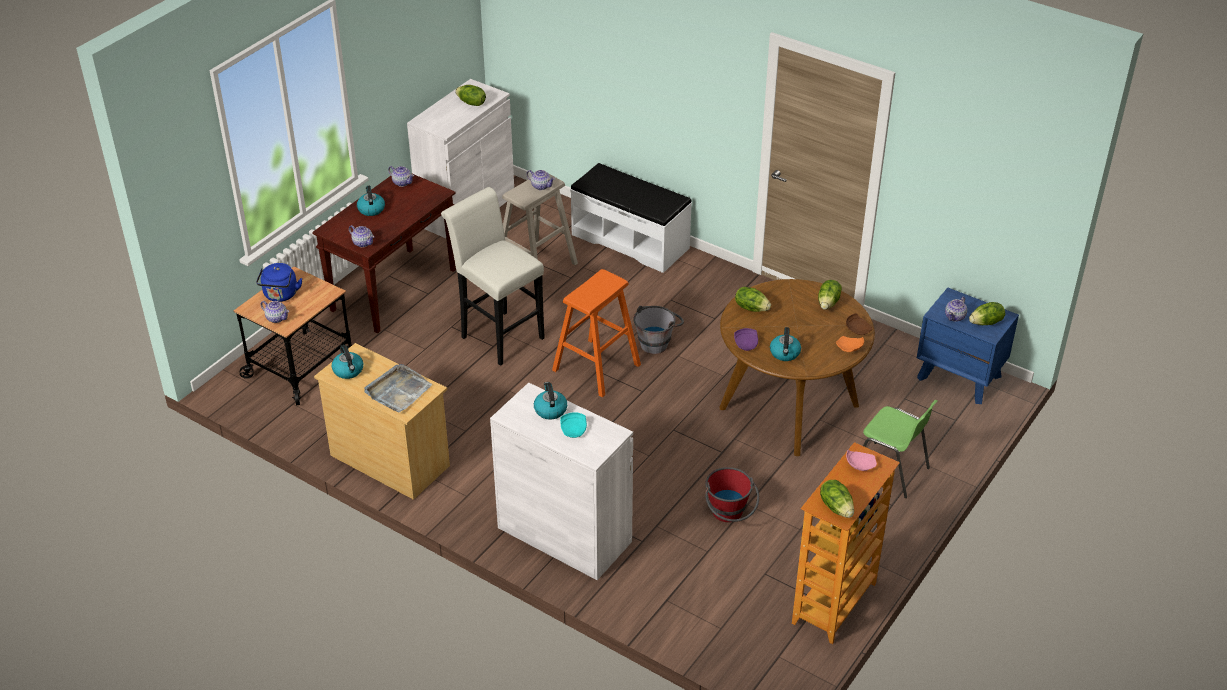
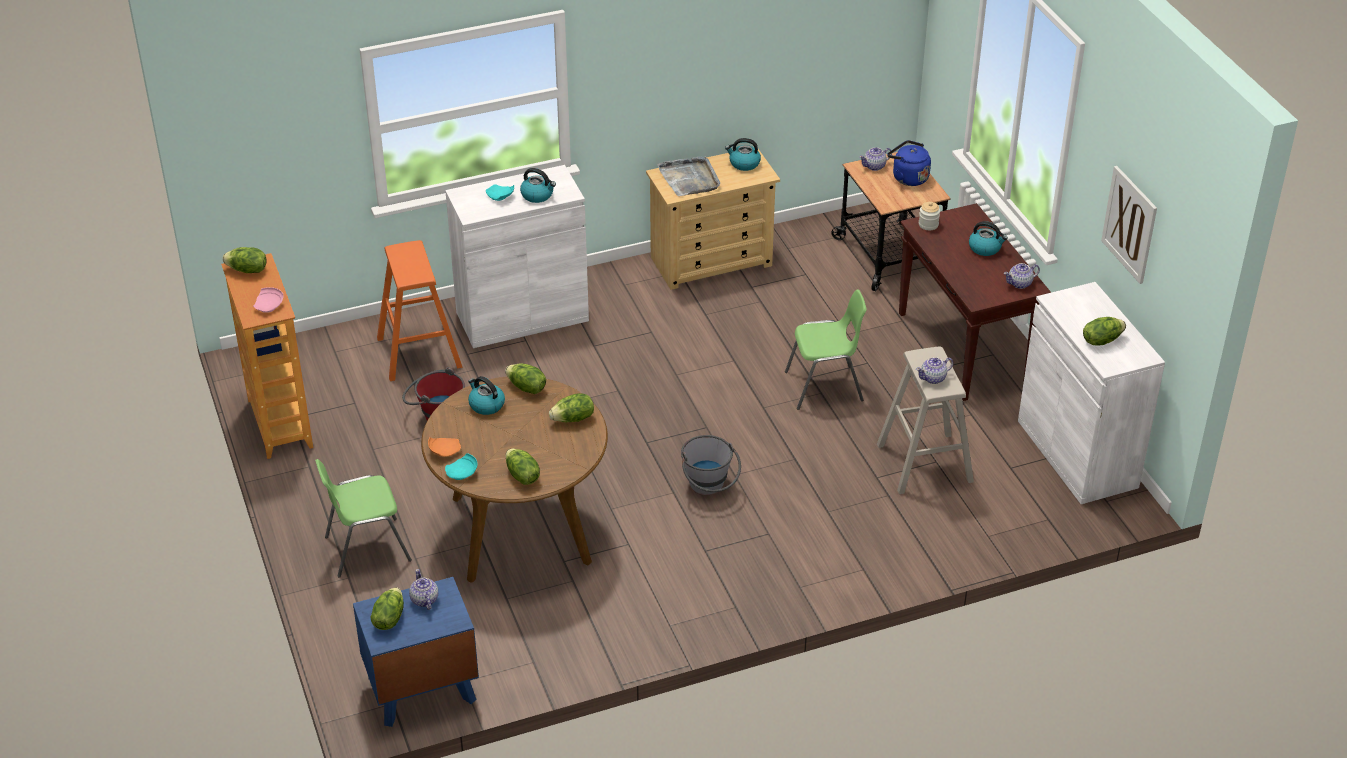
camera: 125 degrees right, 0 degrees up
(363, 243) = (928, 224): teapot -> jar
(412, 50) = (1129, 224): none -> picture
(498, 335) = (825, 387): white stool -> green chair
(596, 367) = (712, 429): orange stool -> orange stool (419, 353)
(630, 241) = (906, 556): white bench -> none
(746, 344) = (526, 388): purple plate -> lettuce
(858, 329) = (462, 473): brown plate -> turquoise plate

